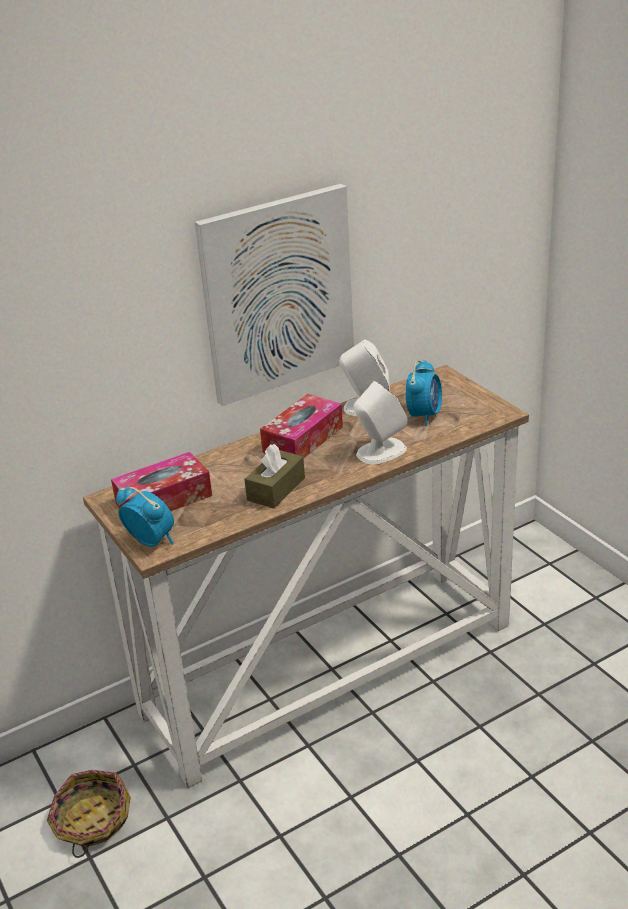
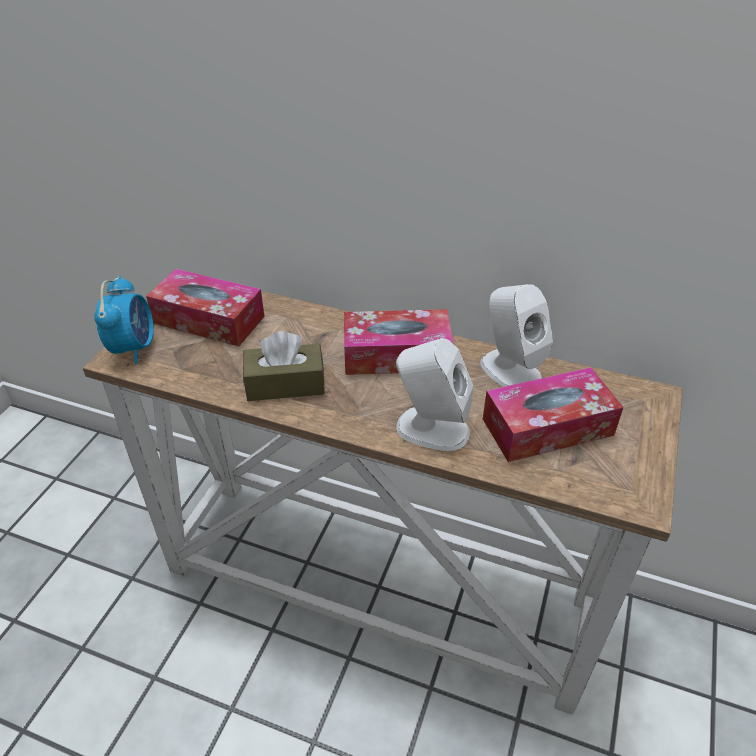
camera: 50 degrees right, 10 degrees up
(91, 821) = (103, 531): basket -> none
(277, 294) = (441, 164): picture -> none
(424, 415) = (547, 427): alarm clock -> tissue box

